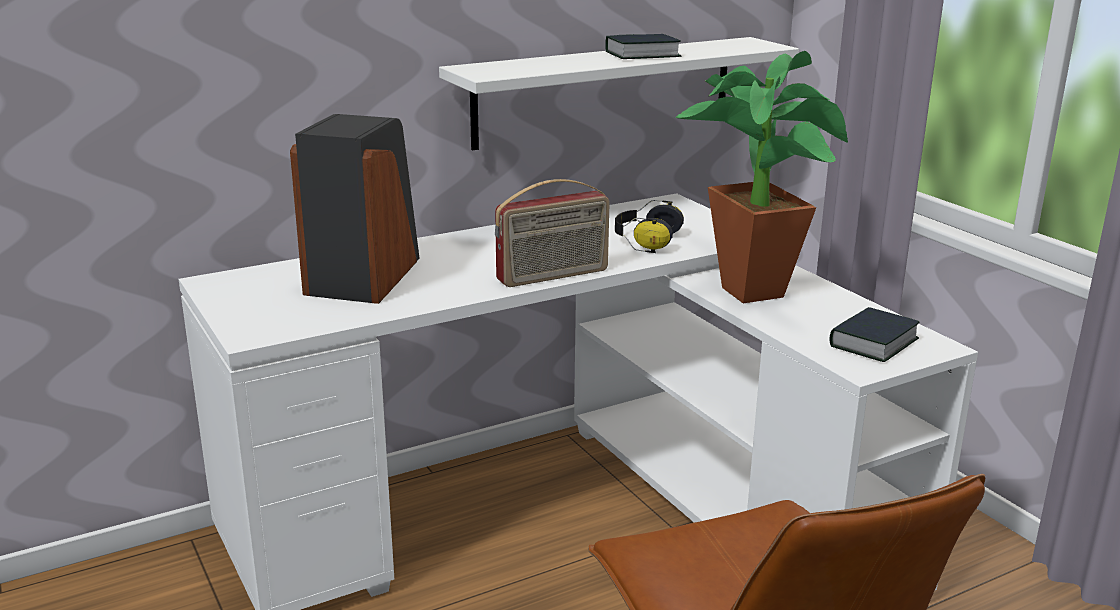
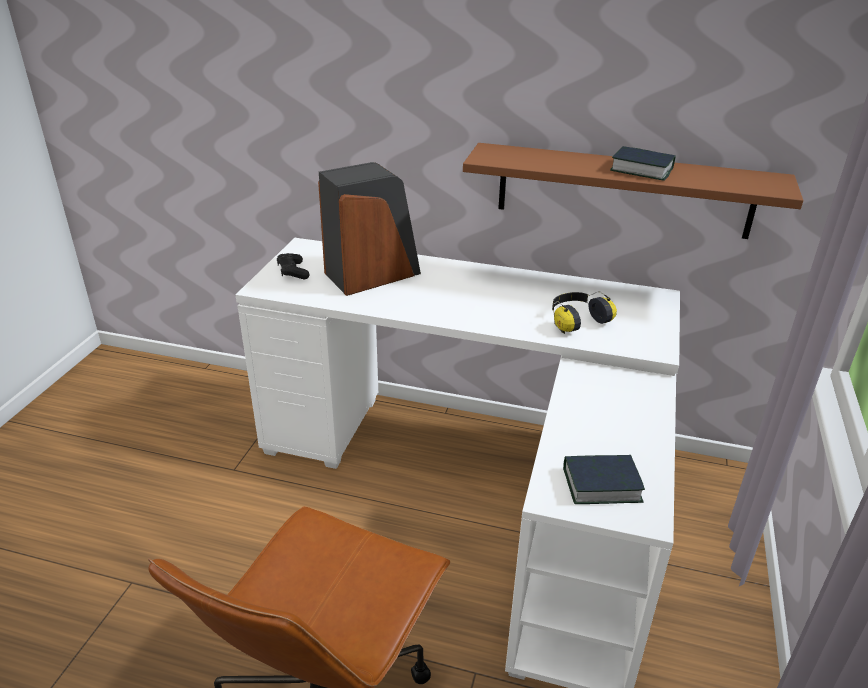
camera: 45 degrees right, 10 degrees up
(259, 308) = (293, 272): none -> black game controller
(553, 276) = (467, 321): radio -> none
(605, 91) = (623, 191): white shelf -> brown shelf
(752, 287) = (603, 393): potted plant -> none

